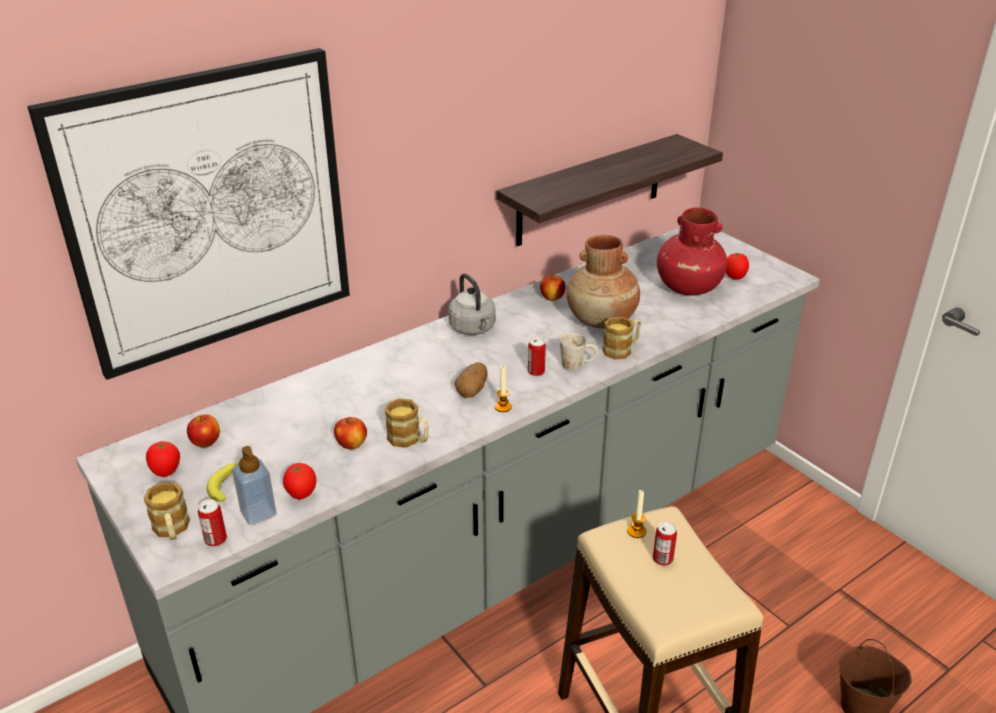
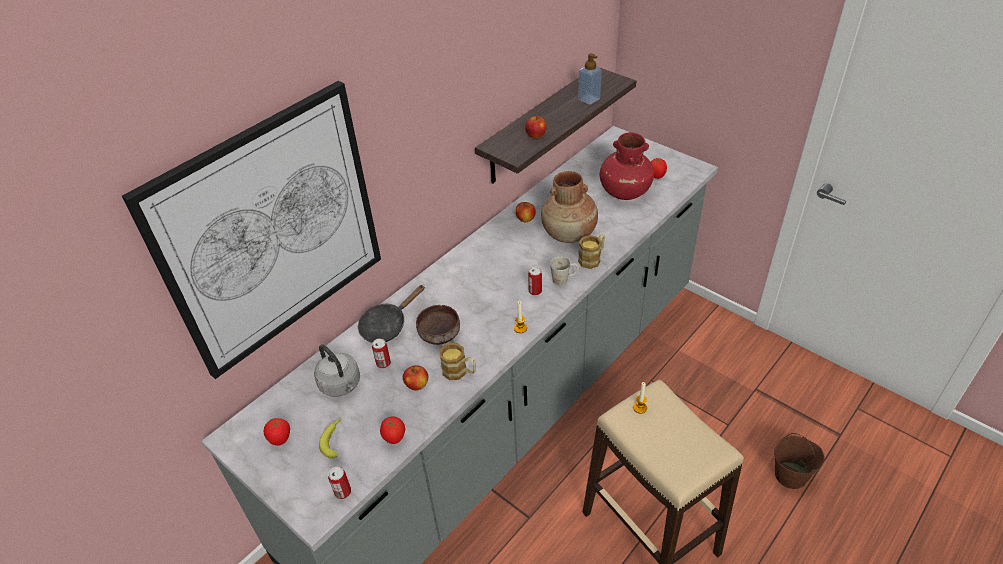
camera: 10 degrees left, 10 degrees up
(172, 530) = (305, 491): mug -> none
(206, 442) = (302, 406): apple -> apple (536, 136)
(258, 513) = (367, 461): soap dispenser -> soap dispenser (589, 99)
(341, 378) = (387, 325): none -> black frying pan
(399, 397) = (438, 334): none -> brown bowl
(472, 390) = (492, 317): potato -> none
(473, 329) = (474, 259): grey kettle -> grey kettle (341, 385)
(662, 559) = (664, 426): can -> can (383, 363)

